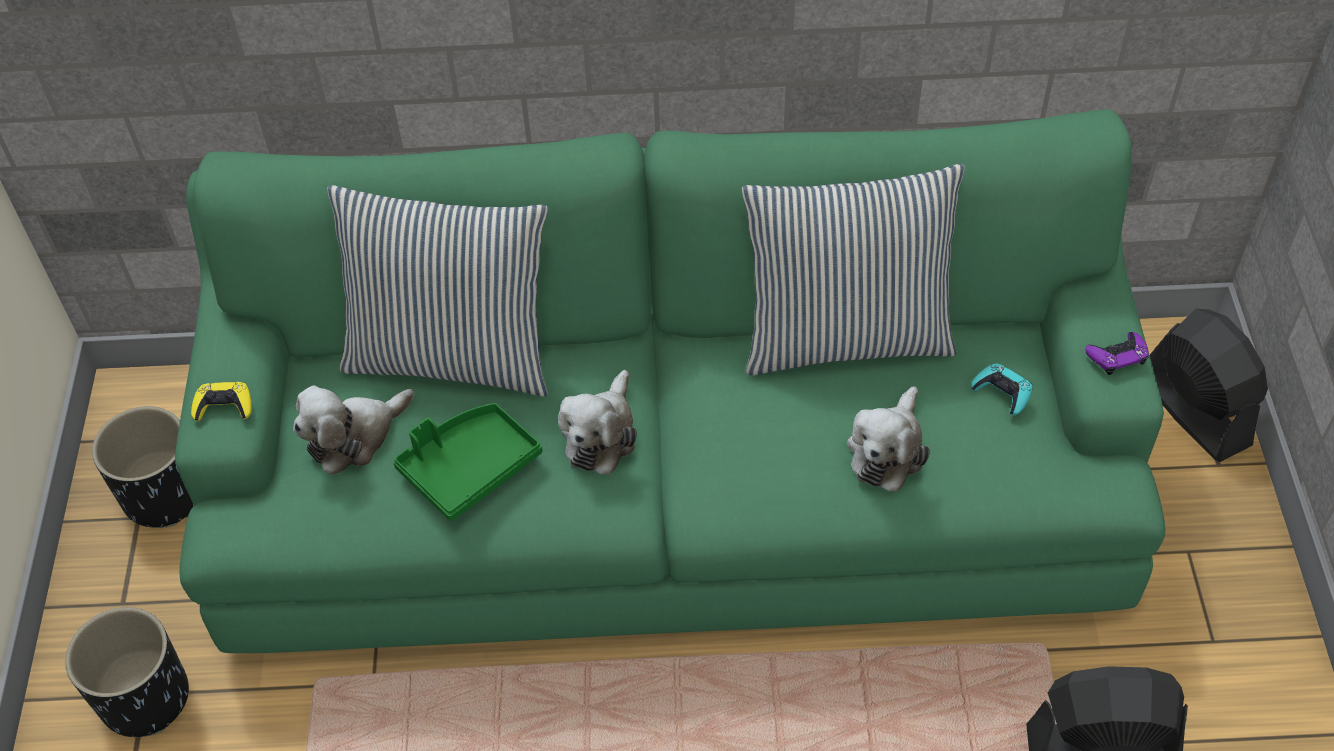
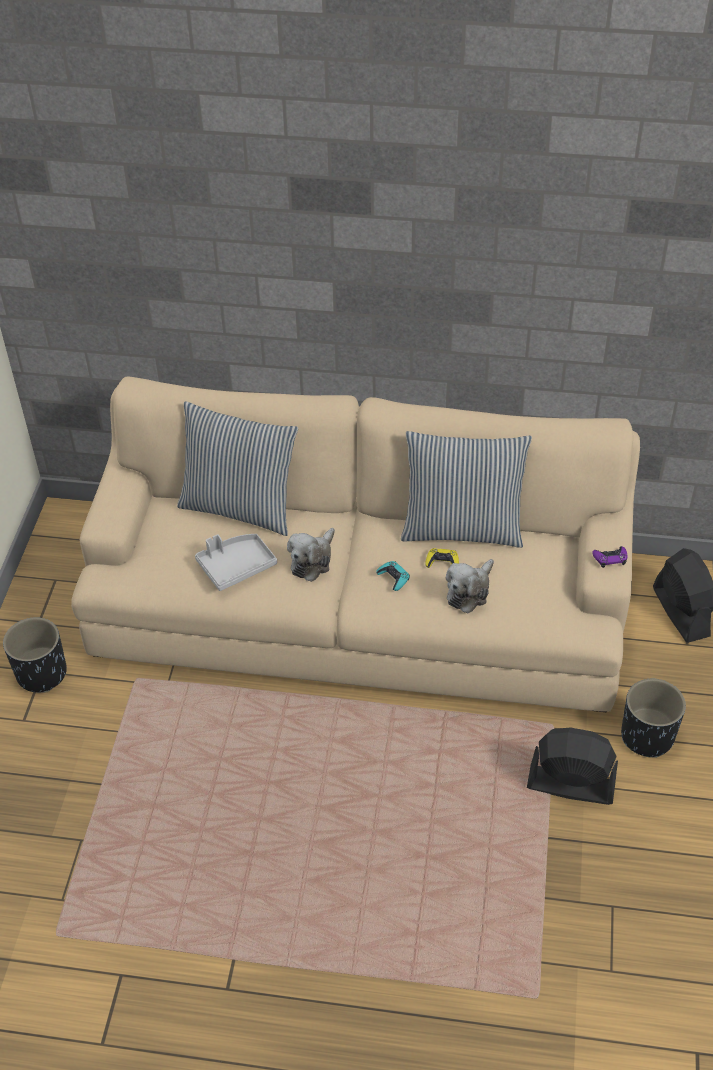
camera: 10 degrees right, 5 degrees down
(164, 495) = (71, 570): black planter -> black planter (647, 736)
(224, 406) = (110, 514): yellow game controller -> yellow game controller (442, 562)
(354, 437) = (177, 542): plush toy -> none
(469, 467) = (236, 566): green tray -> grey tray
(671, 487) = (358, 608): green sofa -> beige sofa
(1002, 392) = (543, 571): turquoise game controller -> turquoise game controller (393, 578)

